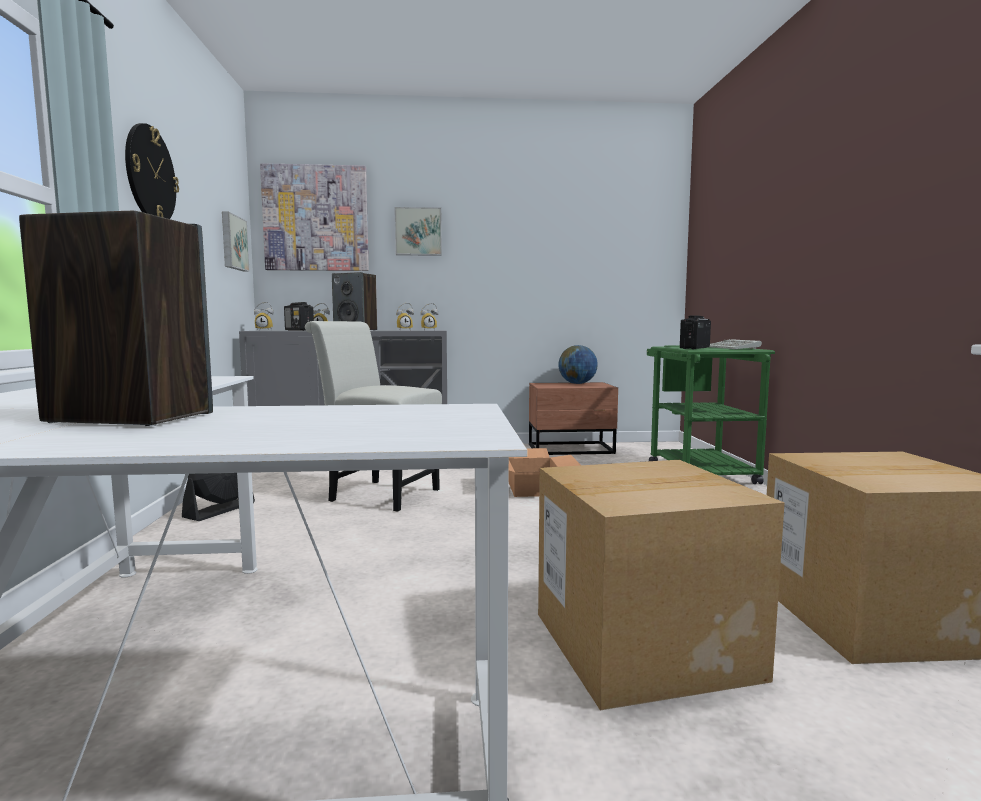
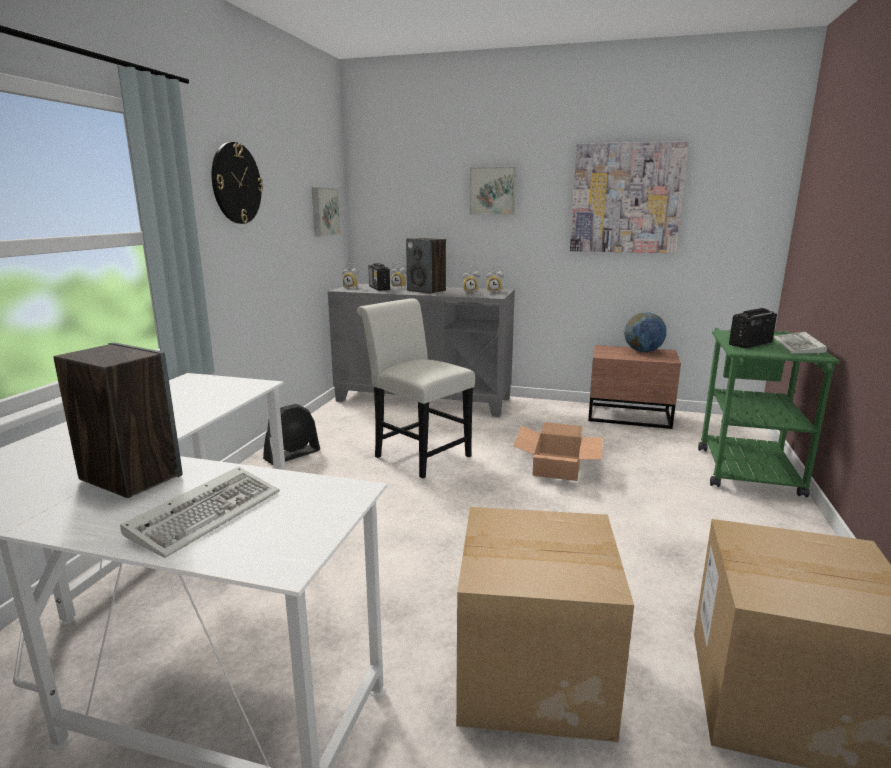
camera: 20 degrees right, 10 degrees up
(298, 425) = (208, 513): none -> keyboard
(316, 218) = (400, 180): picture -> picture (626, 198)

